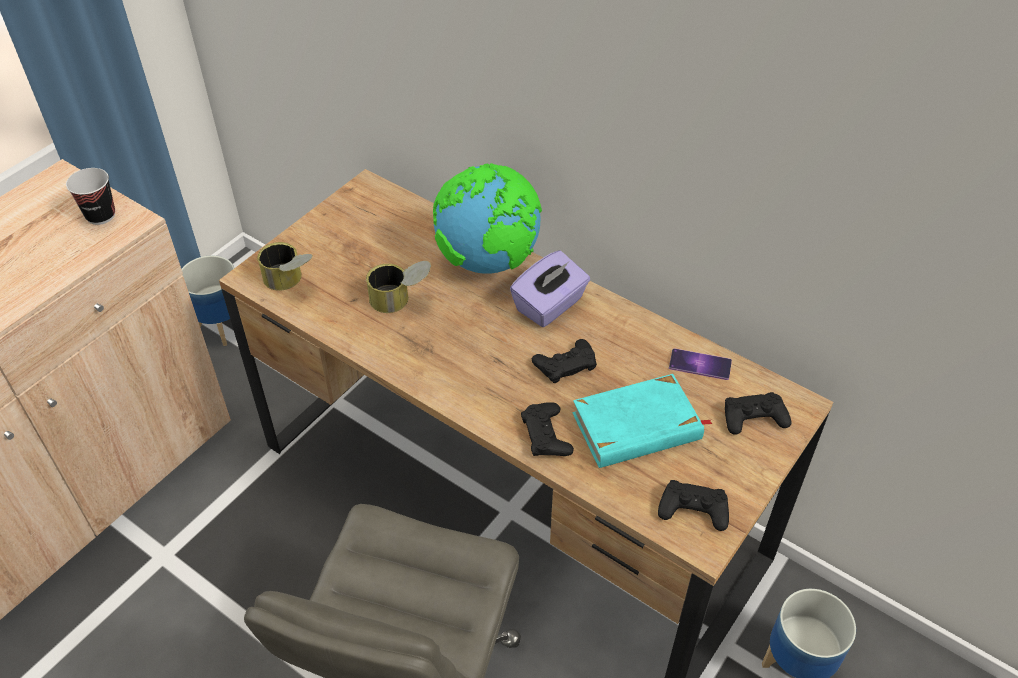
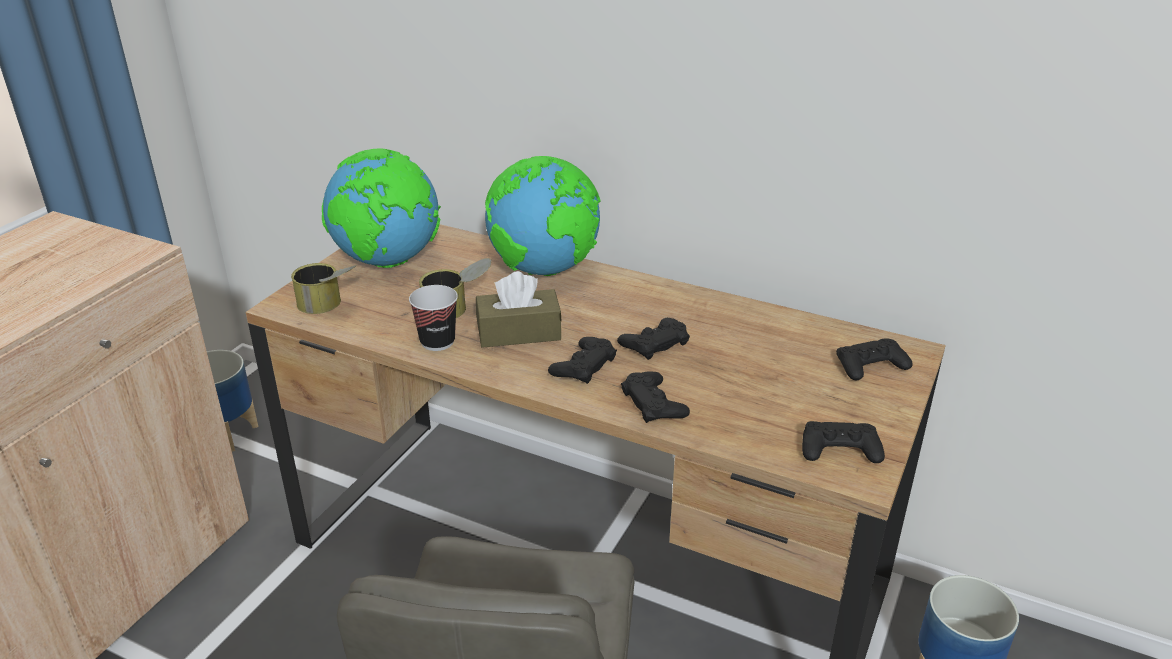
camera: 10 degrees left, 15 degrees down
(101, 215) = (104, 250): cup -> cup (437, 342)
(350, 233) = (388, 262): none -> globe
(448, 336) = (519, 332): none -> brown tissue box
(495, 383) = (583, 366): none -> black game controller
(550, 305) = (621, 298): purple tissue box -> none
(637, 427) = (751, 386): turquoise book -> none
(700, 364) = (796, 329): phone -> none

